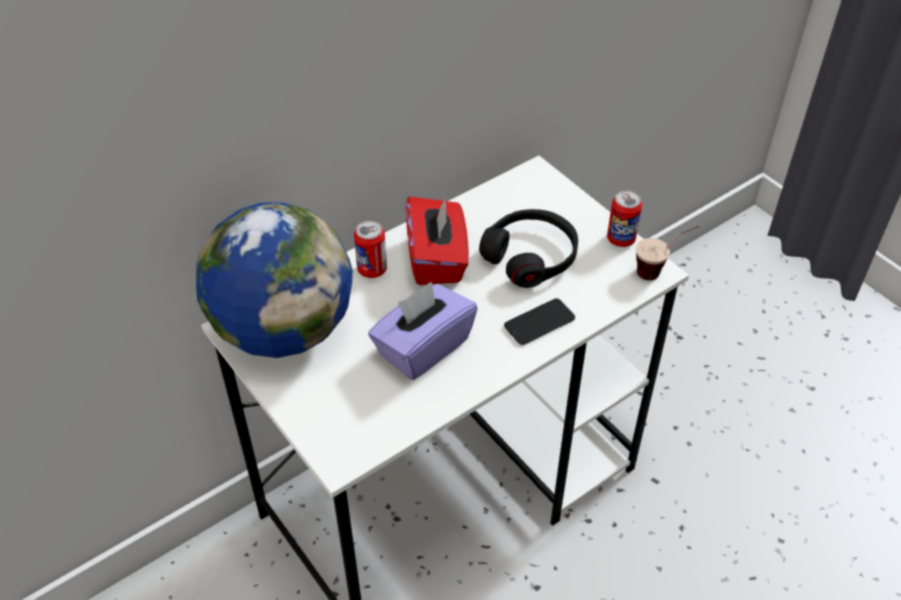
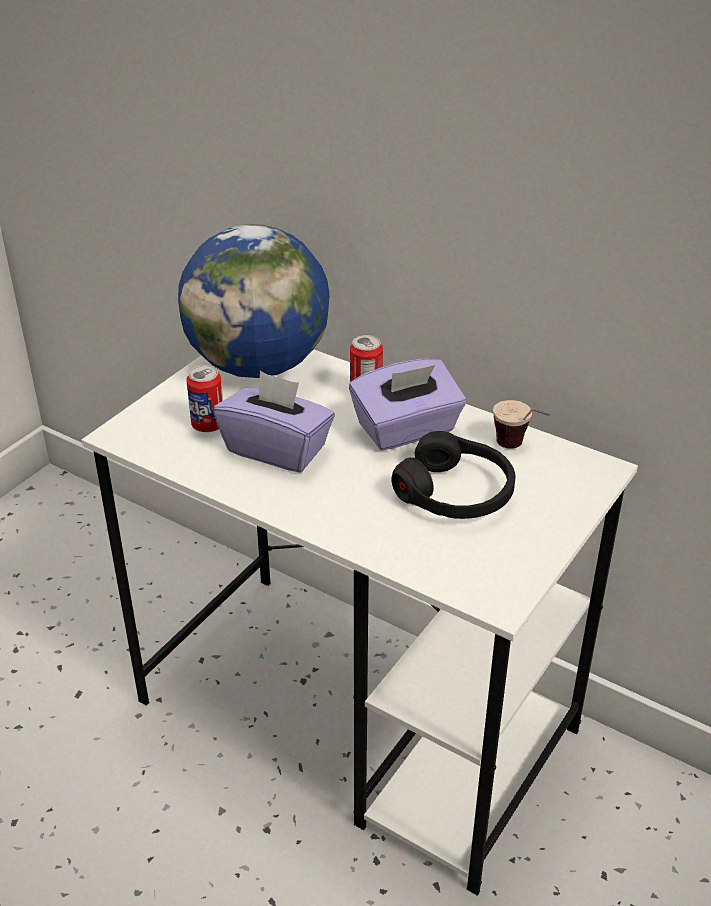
camera: 70 degrees right, 10 degrees down
(437, 259) = (407, 430): red tissue box -> purple tissue box
(539, 322) = (355, 520): phone -> none
(621, 239) = (535, 560): can -> can (208, 425)
(661, 270) = (502, 605): cup -> cup (519, 449)

